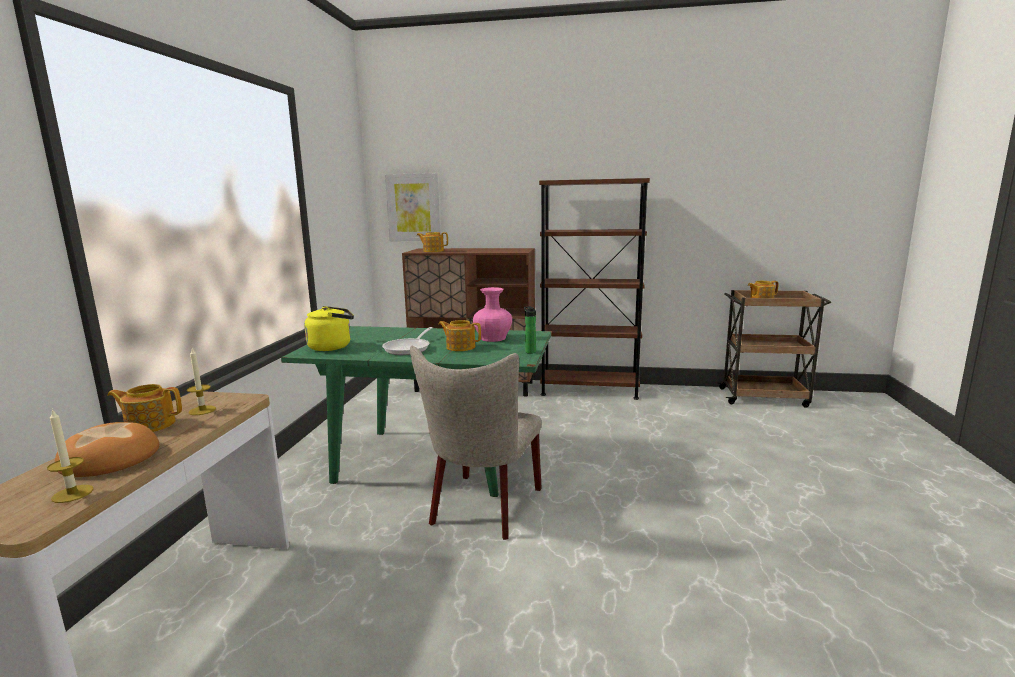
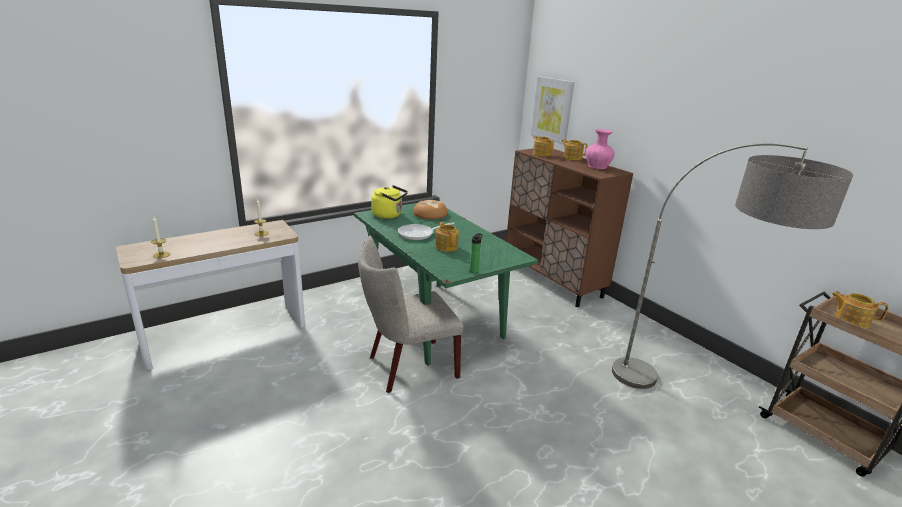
camera: 45 degrees right, 10 degrees up
(110, 458) = (196, 244): bread -> bread (430, 214)
(150, 425) = (234, 232): teapot -> teapot (572, 158)
(493, 338) = (483, 248): pink vase -> pink vase (597, 166)
(589, 390) = (640, 328): brown bookcase -> none
(689, 417) = (685, 402): none -> floor lamp

